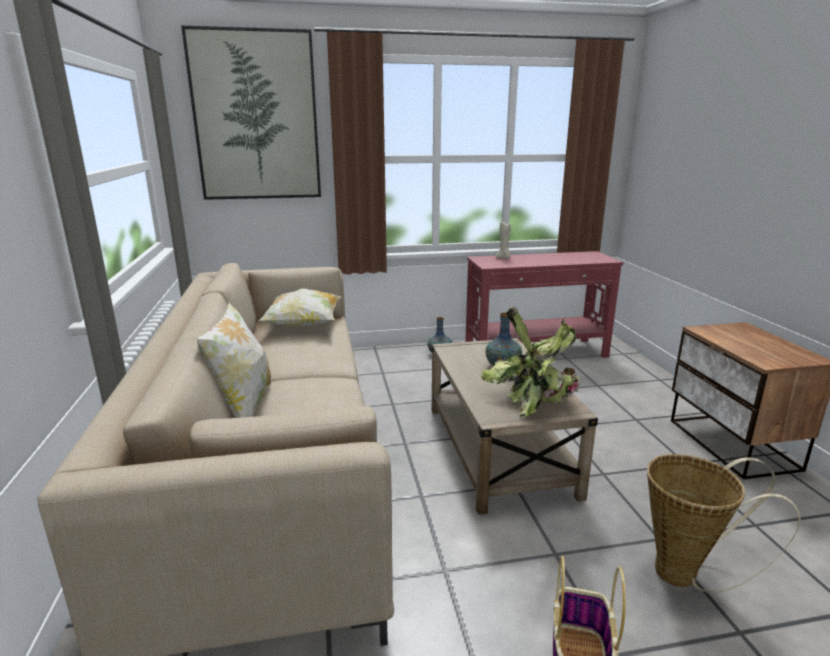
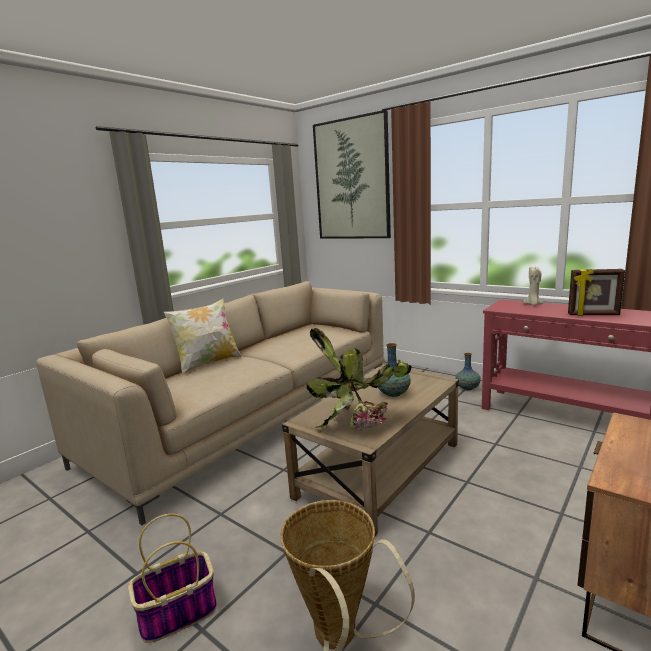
camera: 50 degrees right, 5 degrees down
(303, 325) = (324, 331): pillow -> none
(562, 260) = (593, 315): none -> picture frame

